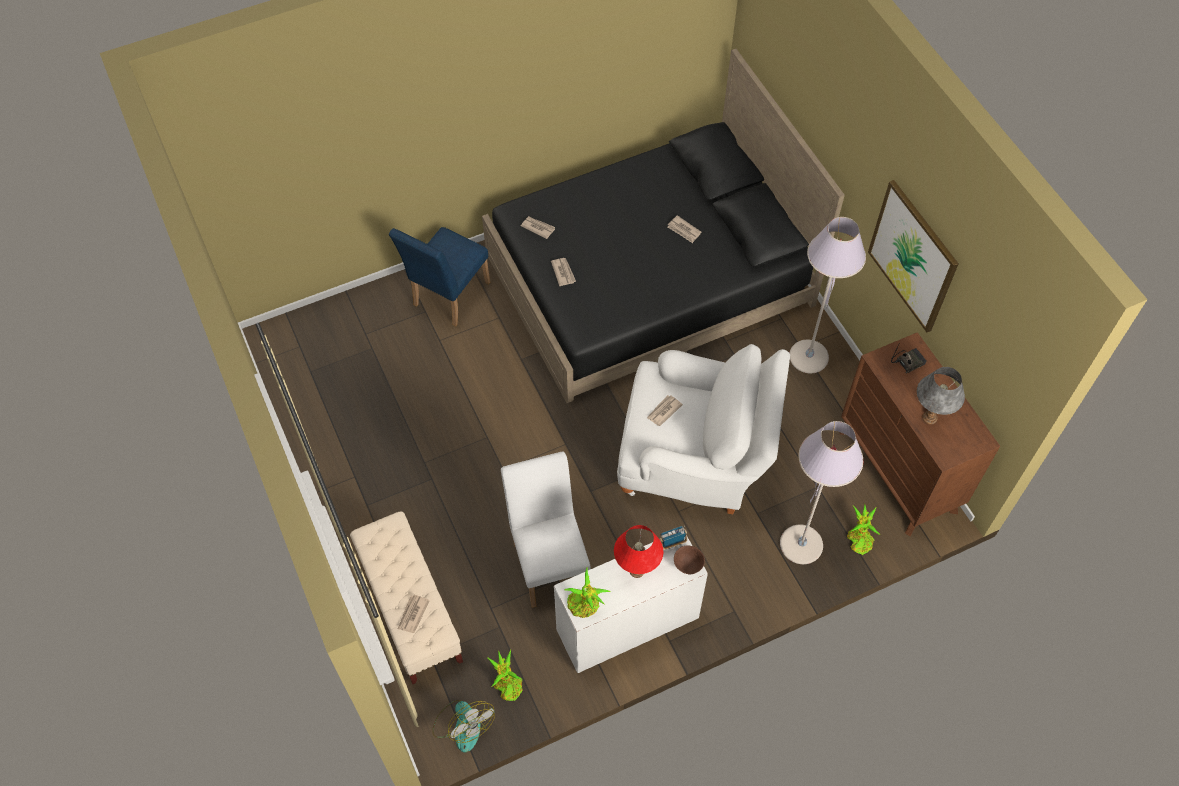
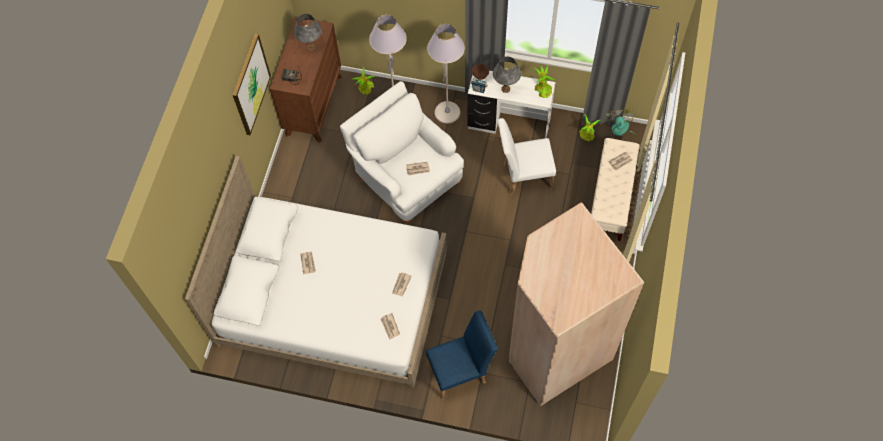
camera: 140 degrees left, 5 degrees up
(361, 384) = (554, 348): none -> beige wardrobe
(549, 561) = (523, 177): white chair -> white chair turned 60 degrees clockwise
(637, 570) = (505, 88): red table lamp -> grey table lamp
(649, 280) = (333, 297): black bed -> white bed
(808, 357) = (294, 190): grey floor lamp -> grey floor lamp (447, 113)

